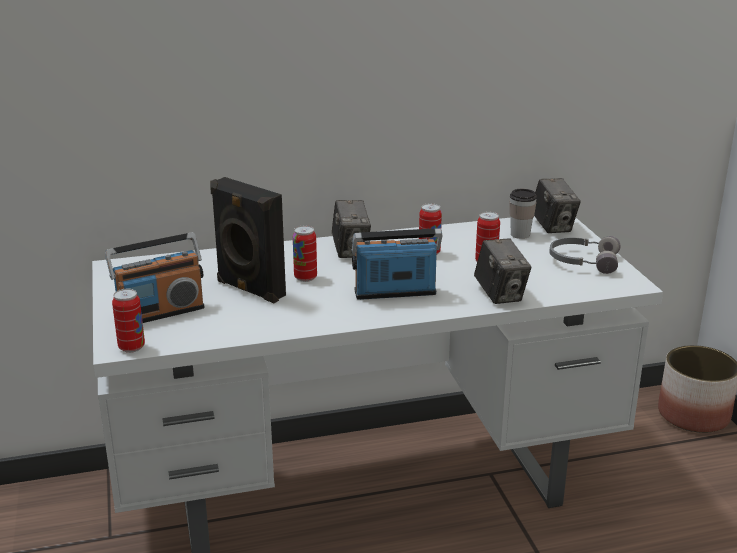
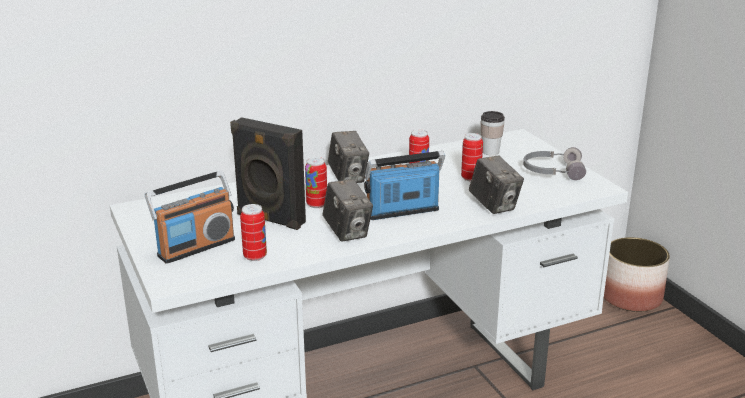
camera: 10 degrees left, 0 degrees up
(131, 347) = (181, 281): can -> can (255, 256)
(553, 227) = (515, 143): camera -> camera (347, 232)

